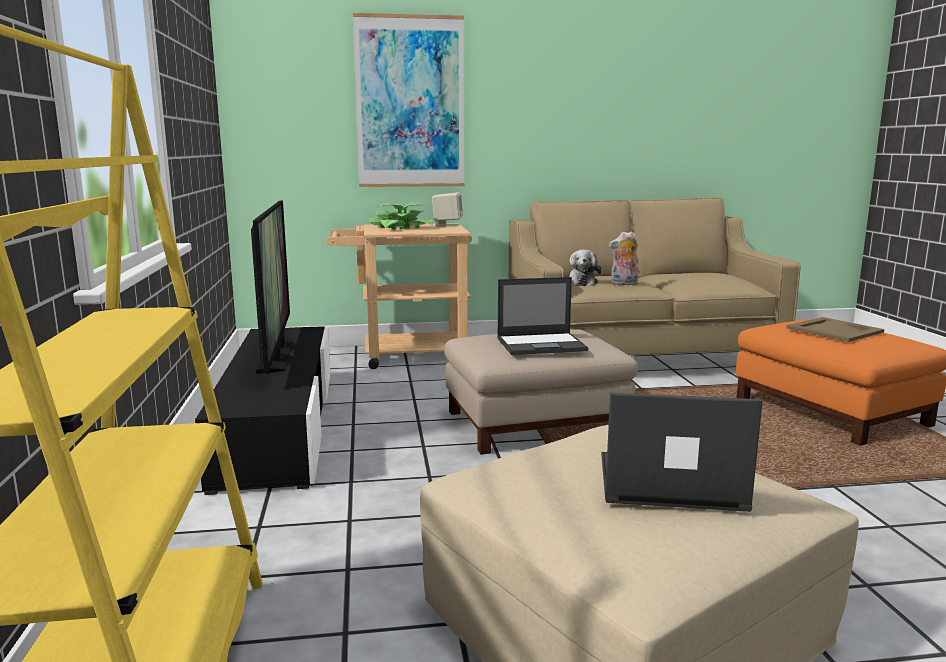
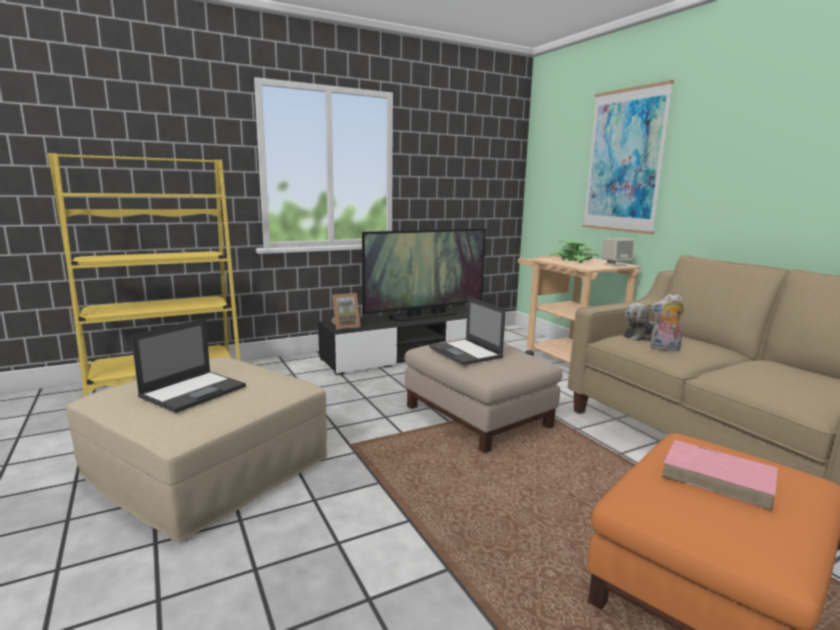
camera: 70 degrees right, 0 degrees up
(265, 403) = (345, 326): none -> picture frame
(623, 284) = (664, 349): plush toy -> plush toy turned 60 degrees counterclockwise
(668, 482) = (194, 391): laptop -> laptop turned 45 degrees clockwise
(835, 330) = (719, 477): beige tray -> pink book

